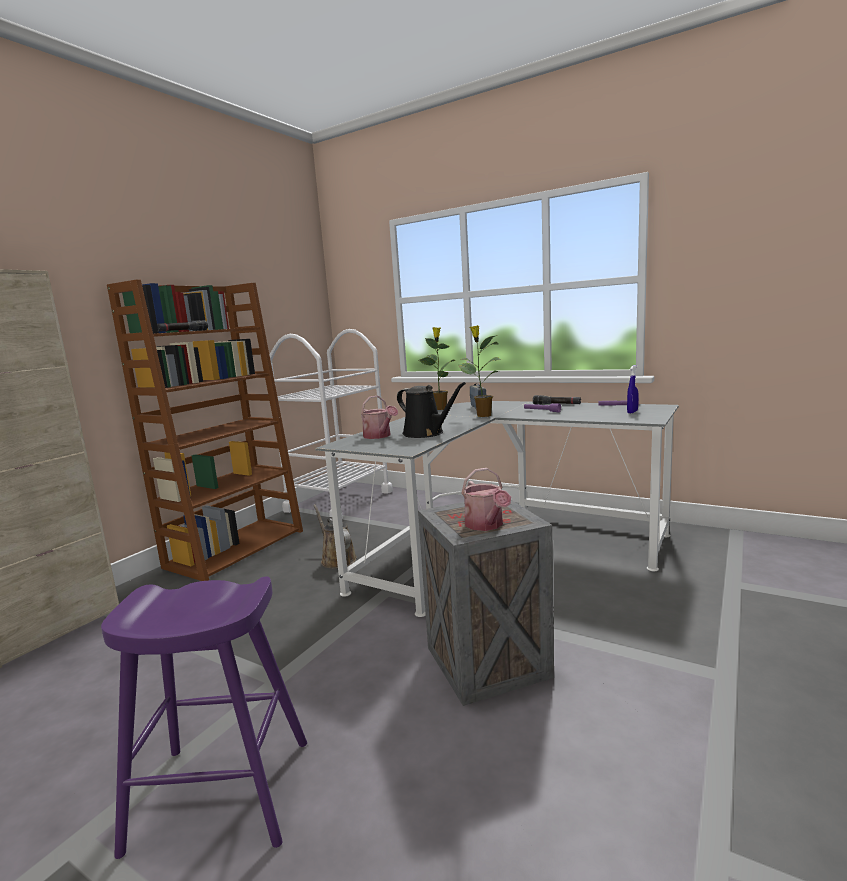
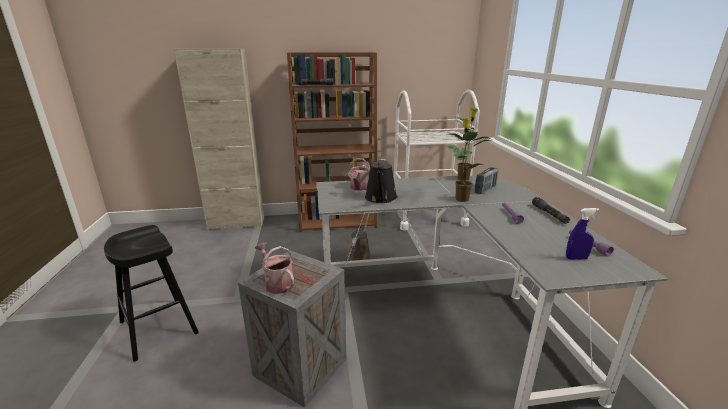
camera: 50 degrees right, 10 degrees up
(222, 794) = (158, 327): purple stool -> black stool
(486, 525) = (277, 282): watering can -> watering can turned 105 degrees clockwise

